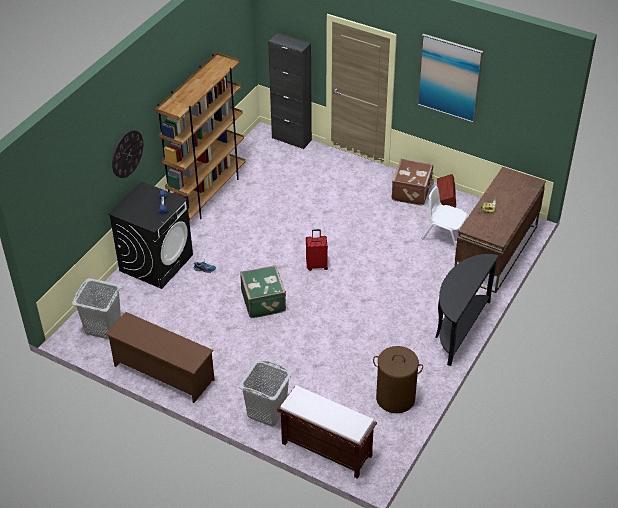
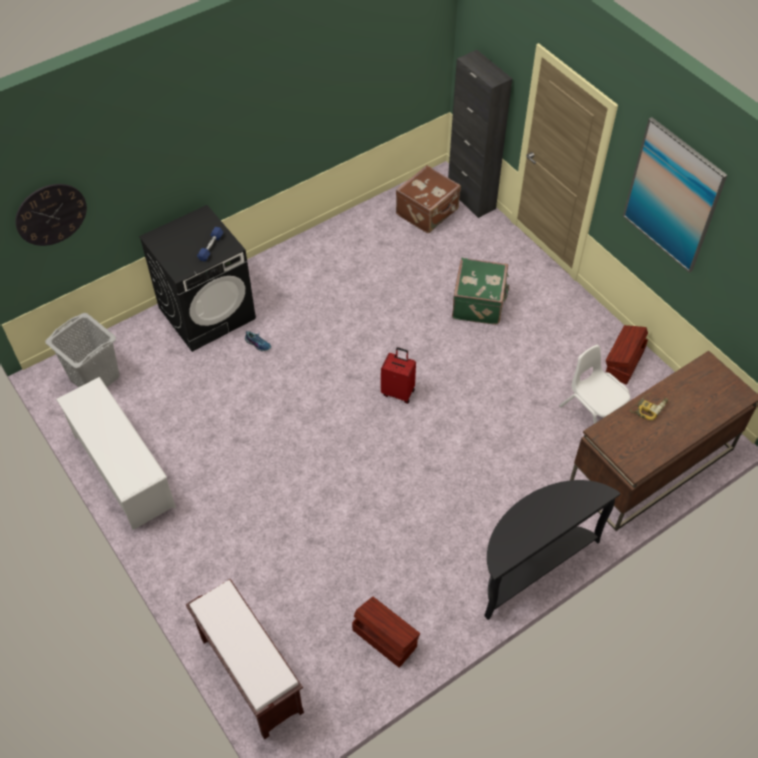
camera: 25 degrees right, 10 degrees up
(127, 153) = (181, 165): wall clock -> wall clock (51, 214)
(163, 373) = (123, 471): brown shoe rack -> white shoe rack
(208, 194) = (324, 240): brown bookcase -> none
(264, 301) = (302, 418): green suitcase -> green suitcase (479, 303)
(266, 411) = (211, 582): grey laundry basket -> none
(395, 398) = (384, 637): brown laundry basket -> brown storage box
(412, 192) = (586, 330): brown suitcase -> brown suitcase (428, 212)

